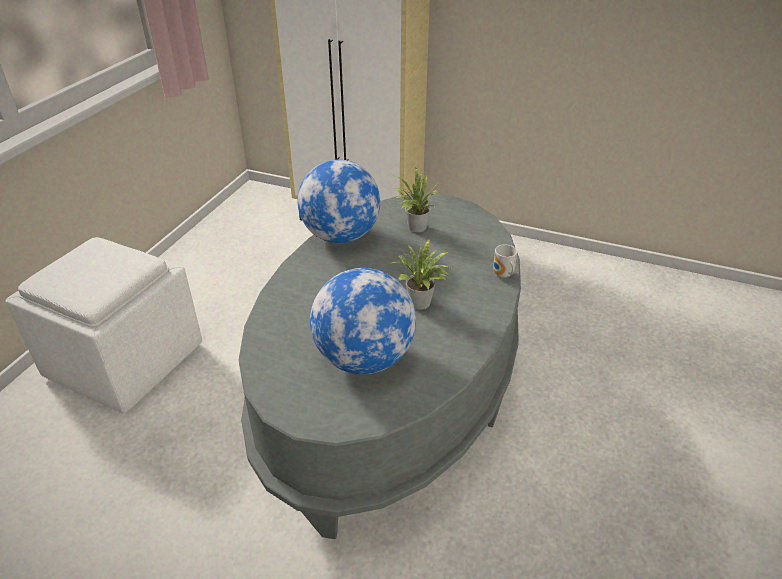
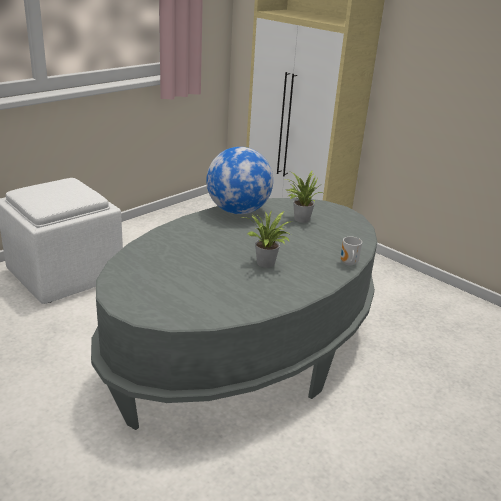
camera: 20 degrees right, 10 degrees down
(364, 359) = (195, 284): globe -> none

